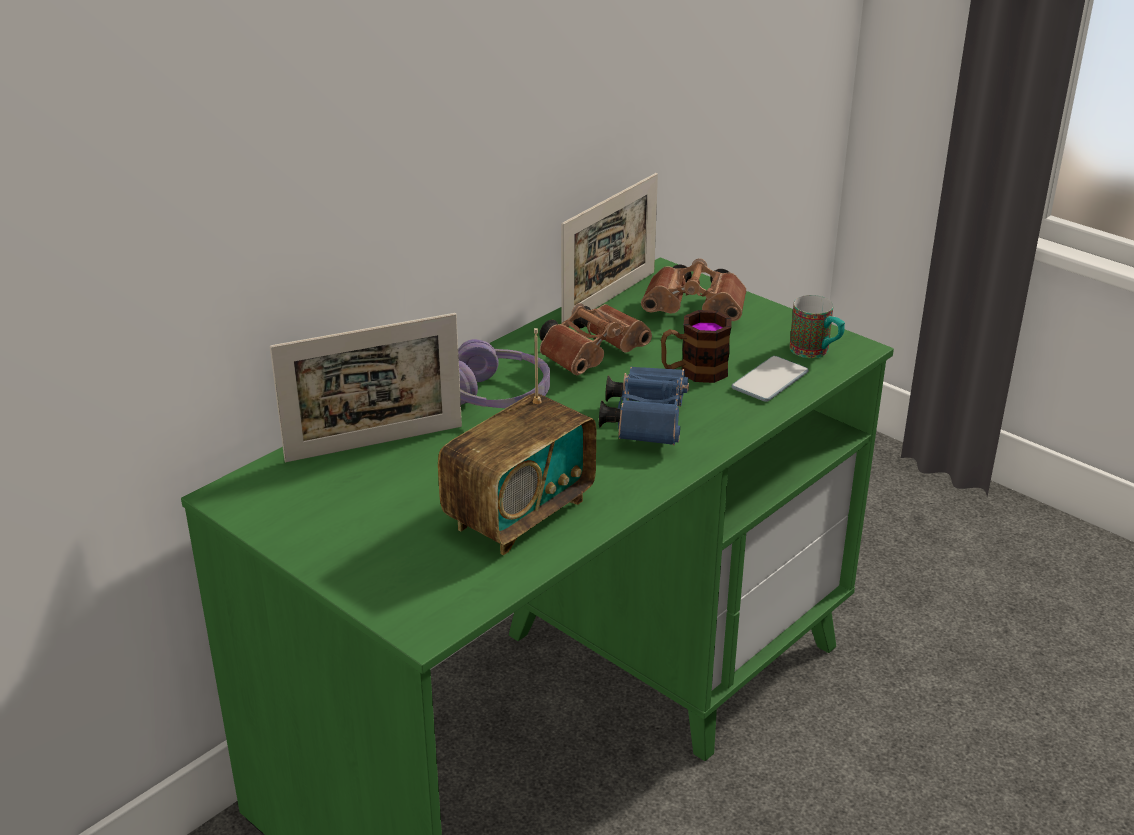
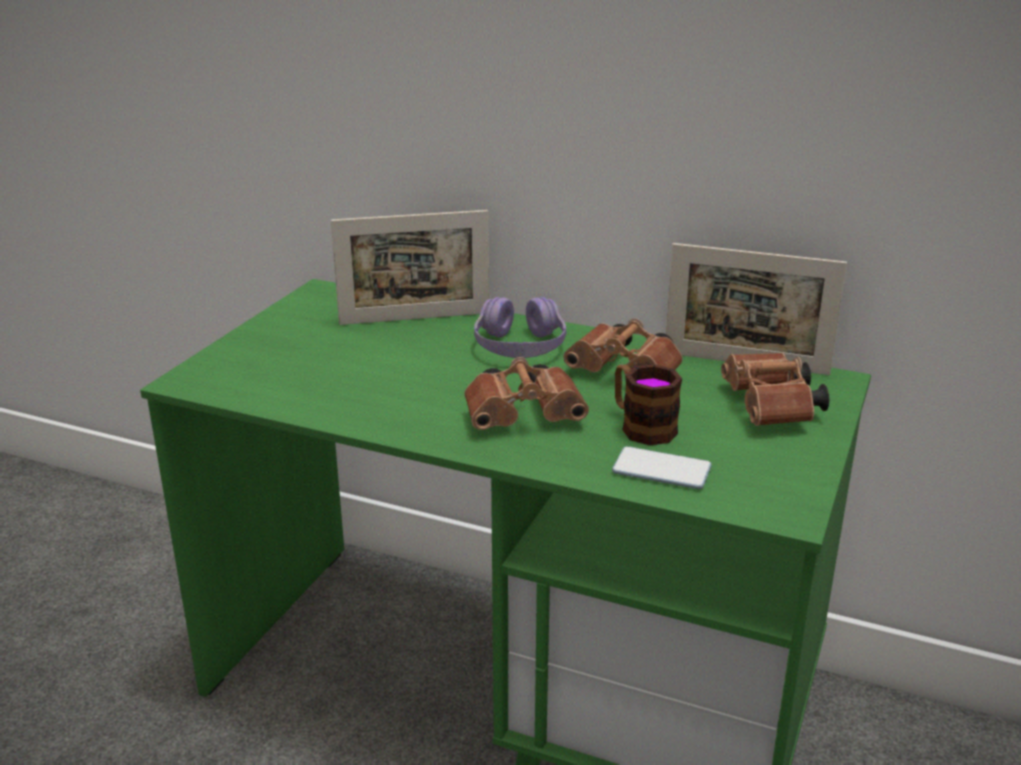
camera: 70 degrees right, 5 degrees down
(374, 443) = (414, 318): picture frame -> picture frame turned 60 degrees counterclockwise
(519, 514) = (343, 388): radio -> none
(646, 421) = (527, 417): blue binoculars -> brown binoculars
(816, 352) = (752, 490): mug -> none

